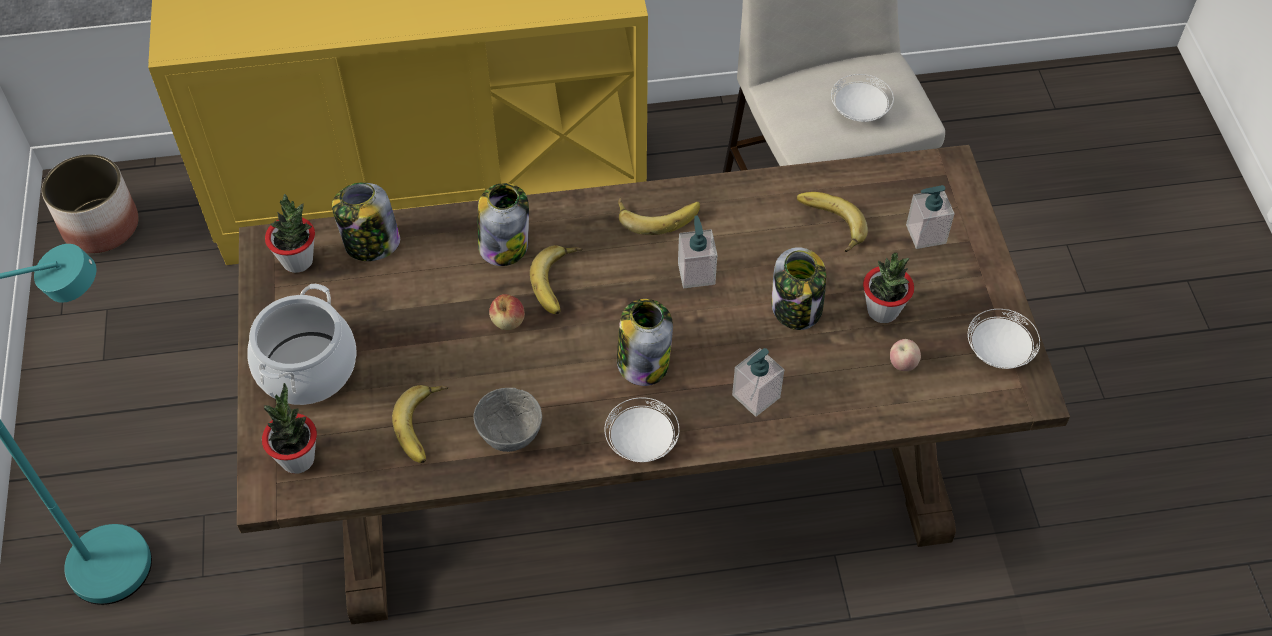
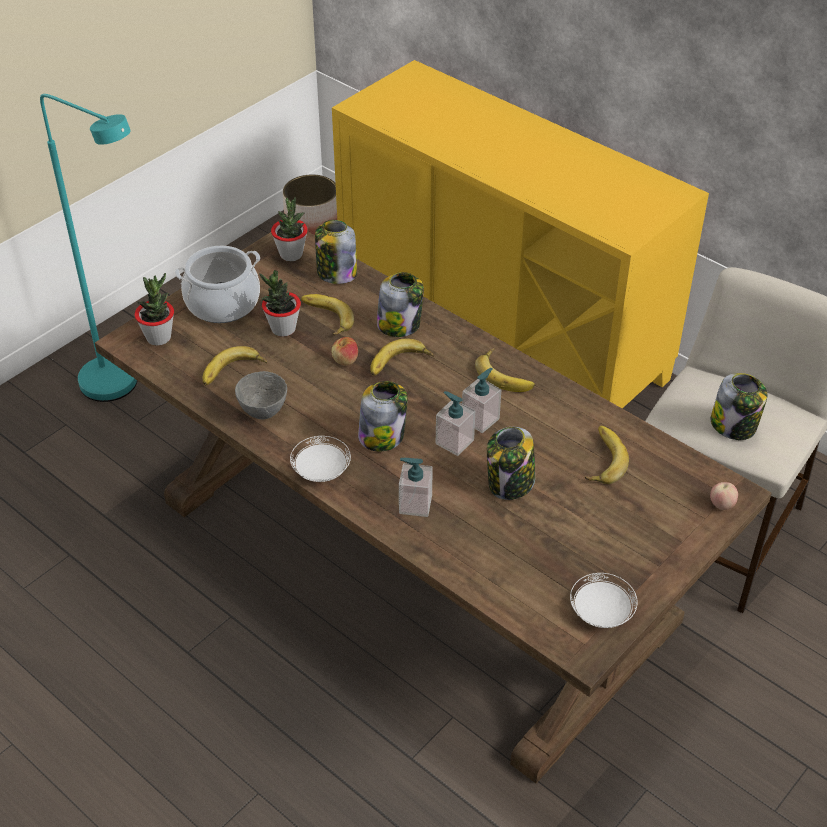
camera: 50 degrees right, 10 degrees down
(428, 297) = (324, 318): none -> banana
(860, 110) = (734, 425): white plate -> jar
(882, 311) = (560, 529): potted plant -> potted plant (283, 329)
(902, 364) = (527, 565): apple -> apple (721, 505)
(925, 234) = (656, 514): soap dispenser -> soap dispenser (454, 442)

